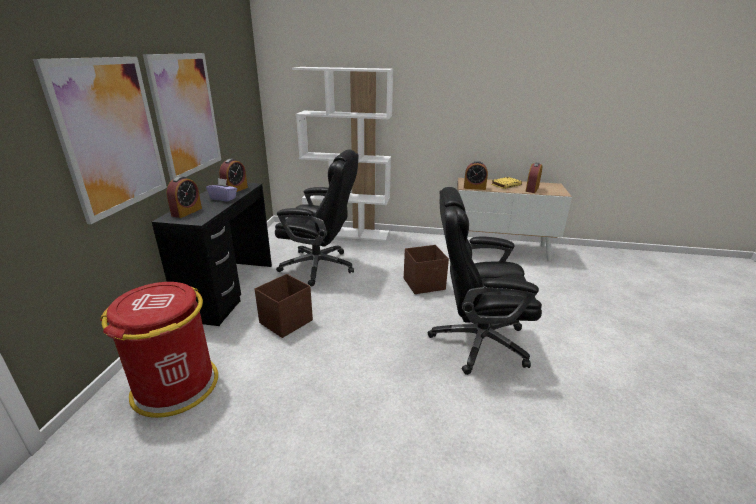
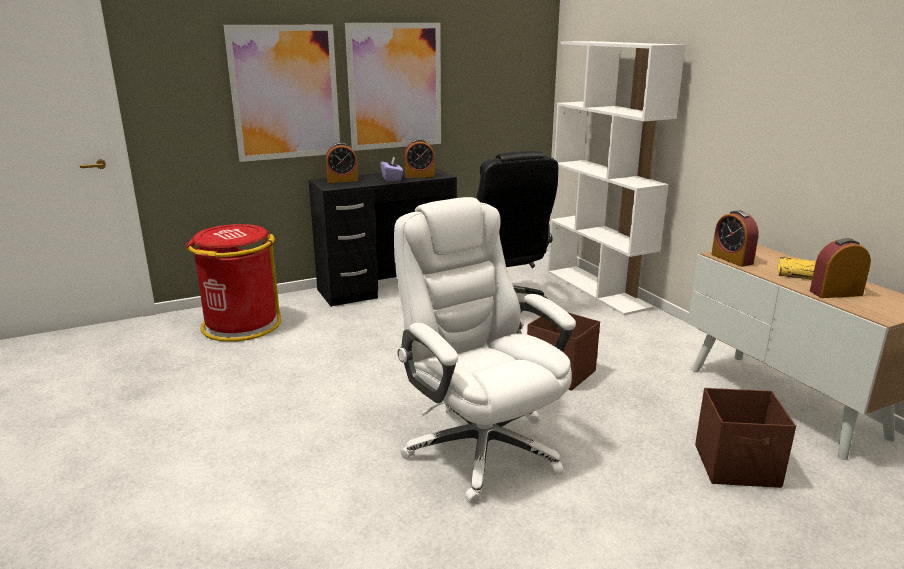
camera: 55 degrees right, 5 degrees down
(287, 321) = (373, 329): brown storage box -> brown storage box (738, 466)
(476, 341) = (481, 447): black office chair -> white office chair

